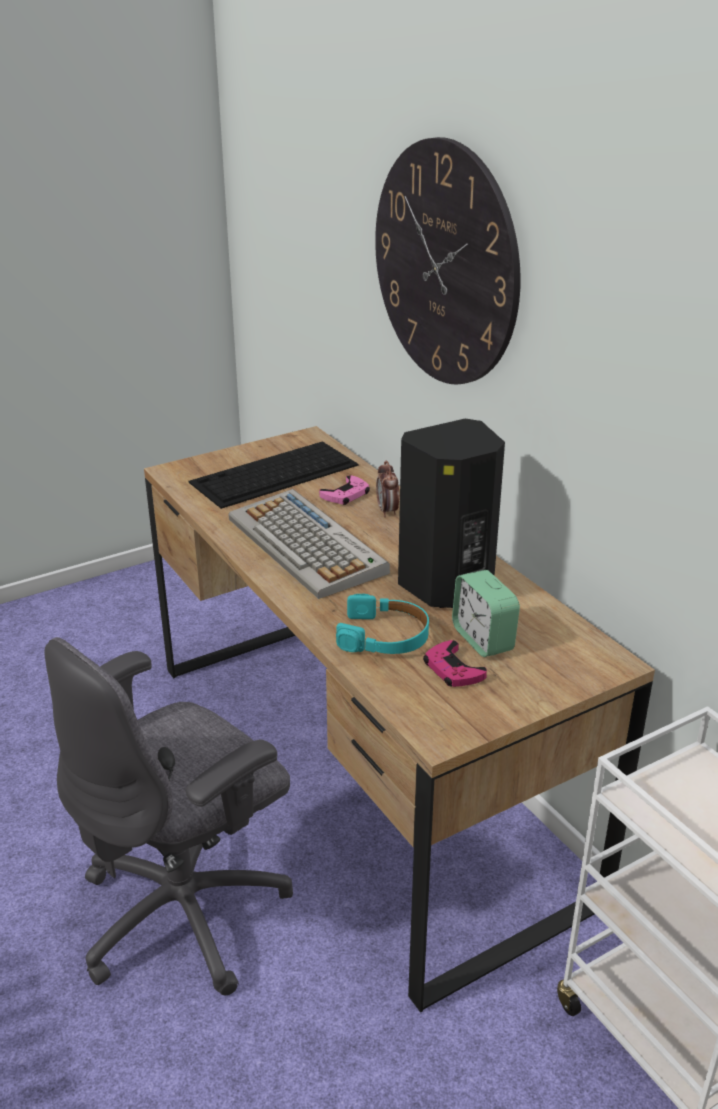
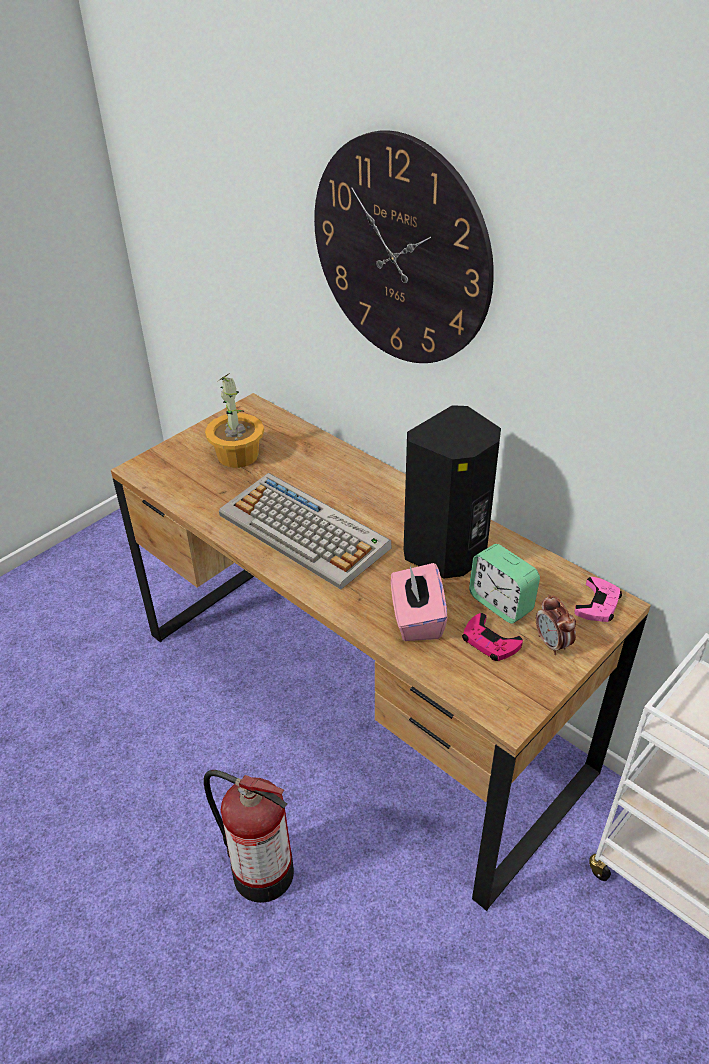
camera: 15 degrees left, 10 degrees up
(187, 911) = (259, 871): grey office chair -> fire extinguisher
(273, 474) = (238, 455): keyboard -> potted plant
(346, 495) = (314, 467): pink game controller -> pink game controller (598, 604)
(384, 636) = (416, 619): turquoise headphones -> pink tissue box
(387, 511) = (359, 479): alarm clock -> alarm clock (552, 644)

